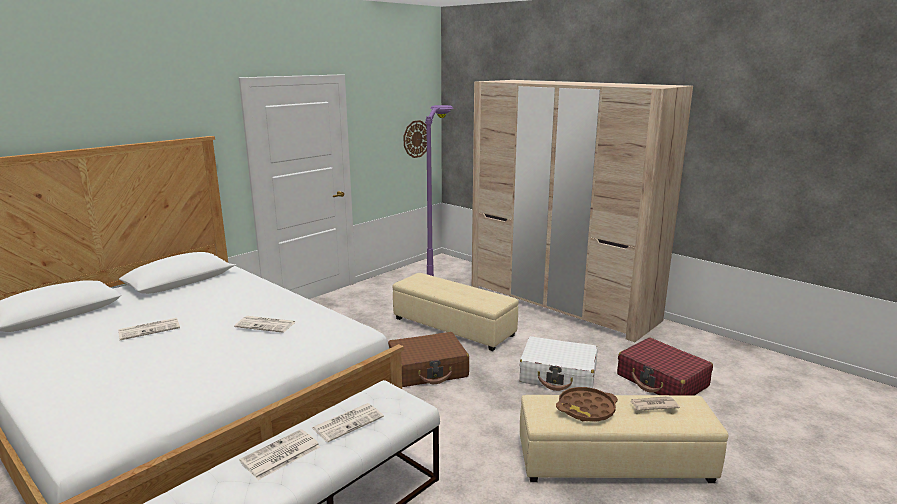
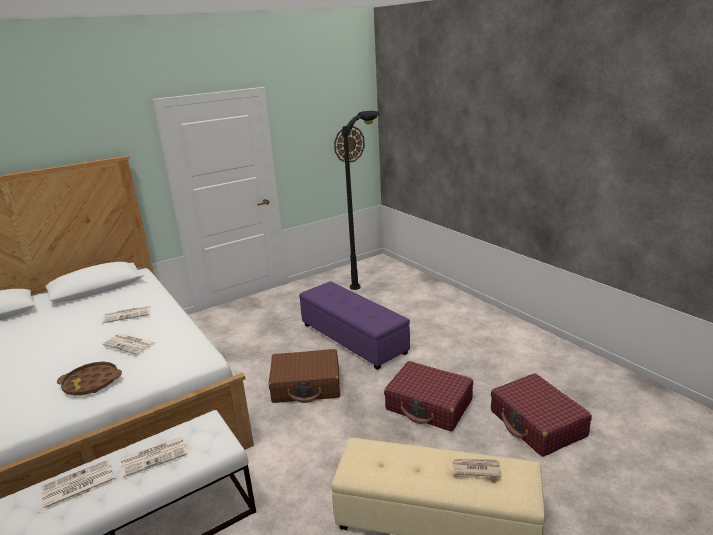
camera: 15 degrees right, 5 degrees up
(150, 329) = (38, 341): newspaper -> newspaper (128, 314)
(439, 271) = (370, 274): purple floor lamp -> black floor lamp
(453, 326) = (353, 338): beige ottoman -> purple ottoman
(558, 375) = (429, 405): white suitcase -> red suitcase
(561, 303) = (473, 319): beige wardrobe -> none
(586, 409) = (401, 464): brown tray -> brown tray (91, 383)

